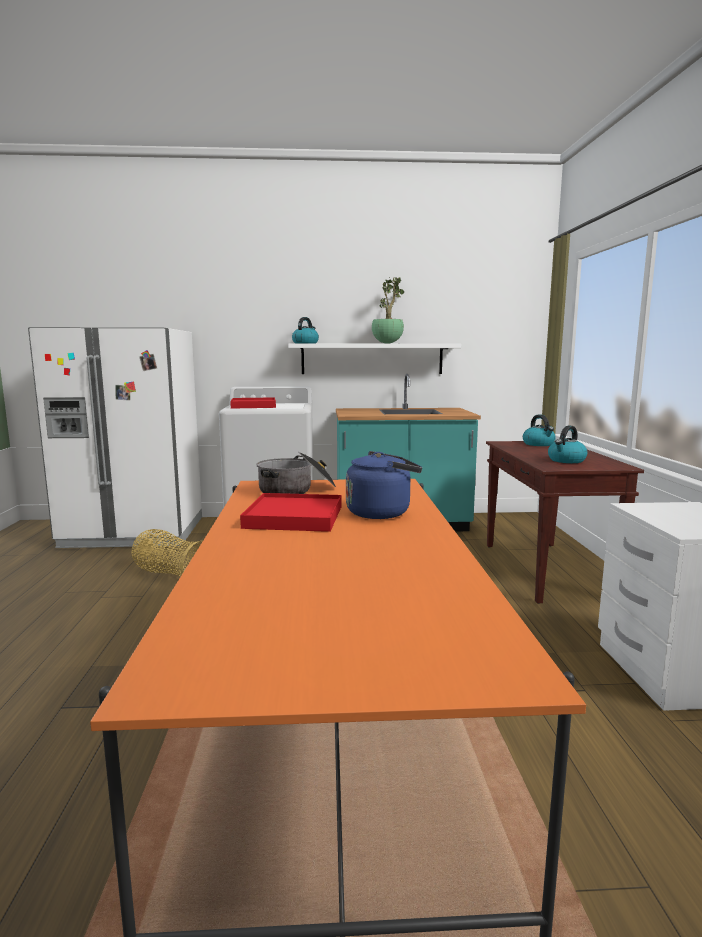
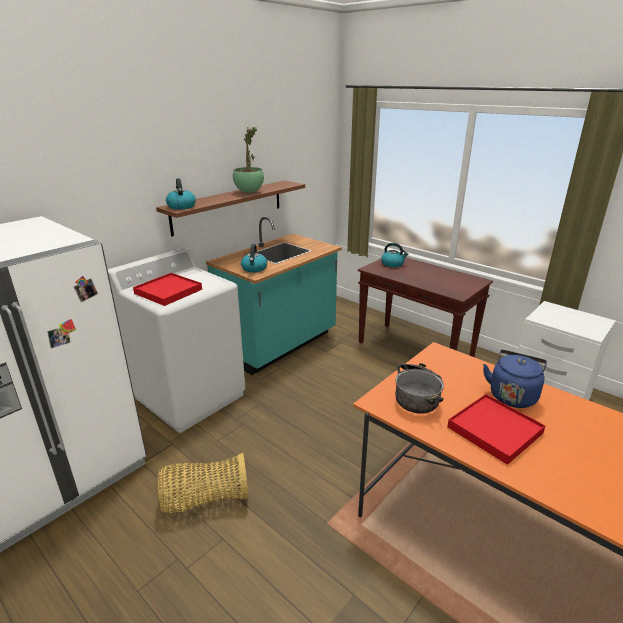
camera: 45 degrees left, 15 degrees up
(372, 359) = (229, 206): white shelf -> brown shelf
(566, 460) = (447, 283): kettle -> kettle (254, 269)

